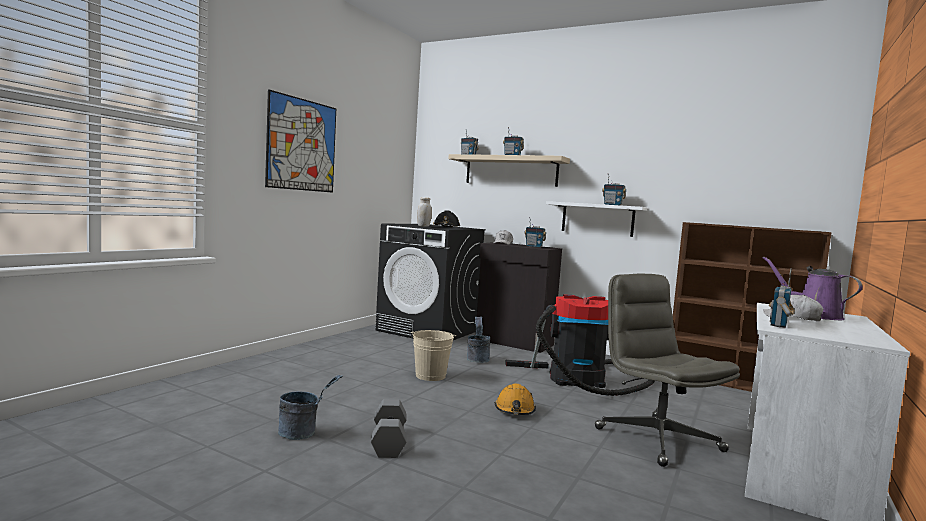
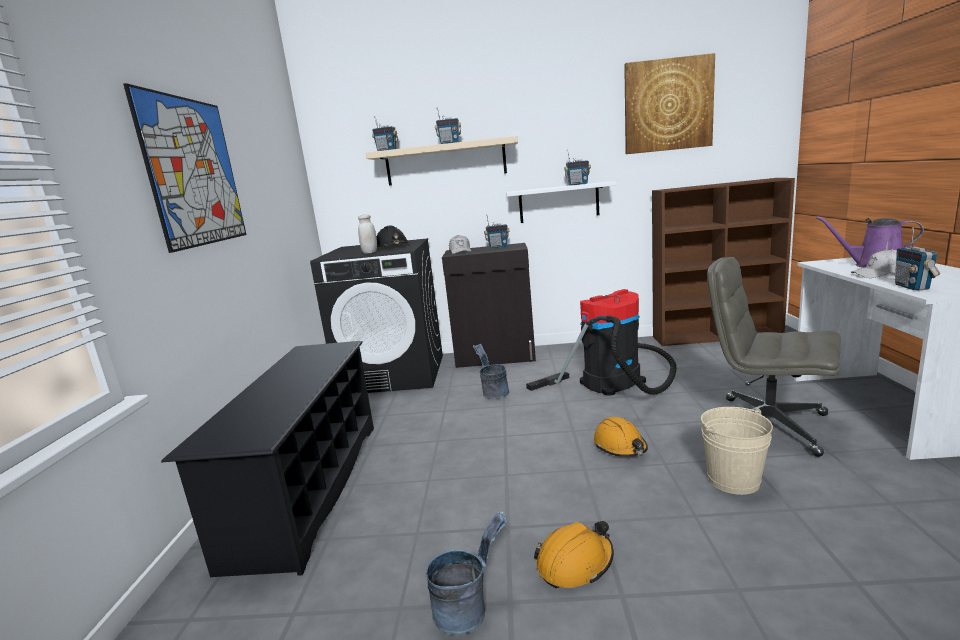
camera: 25 degrees left, 10 degrees up
(299, 363) = (308, 487): none -> black shoe rack
(387, 441) = (575, 563): grey dumbbell -> orange hard hat
(430, 376) = (482, 437): beige bucket -> beige bucket (733, 480)
(712, 146) = (668, 105): none -> picture

